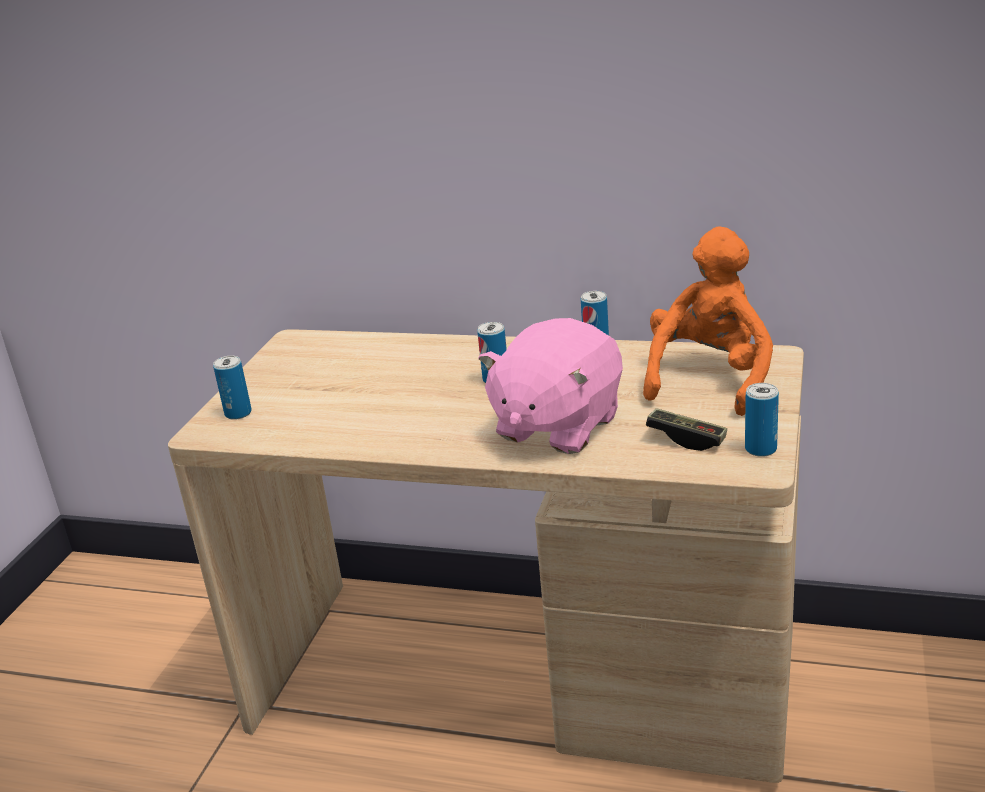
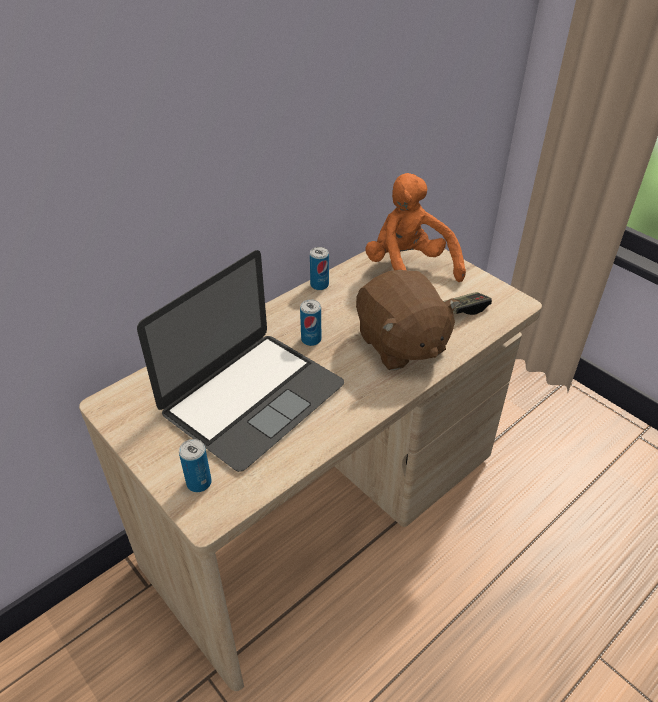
camera: 60 degrees left, 15 degrees up
(372, 389) = (253, 397): none -> laptop
(556, 426) = (400, 344): pink plush toy -> brown plush toy
(760, 449) = (499, 294): can -> none

